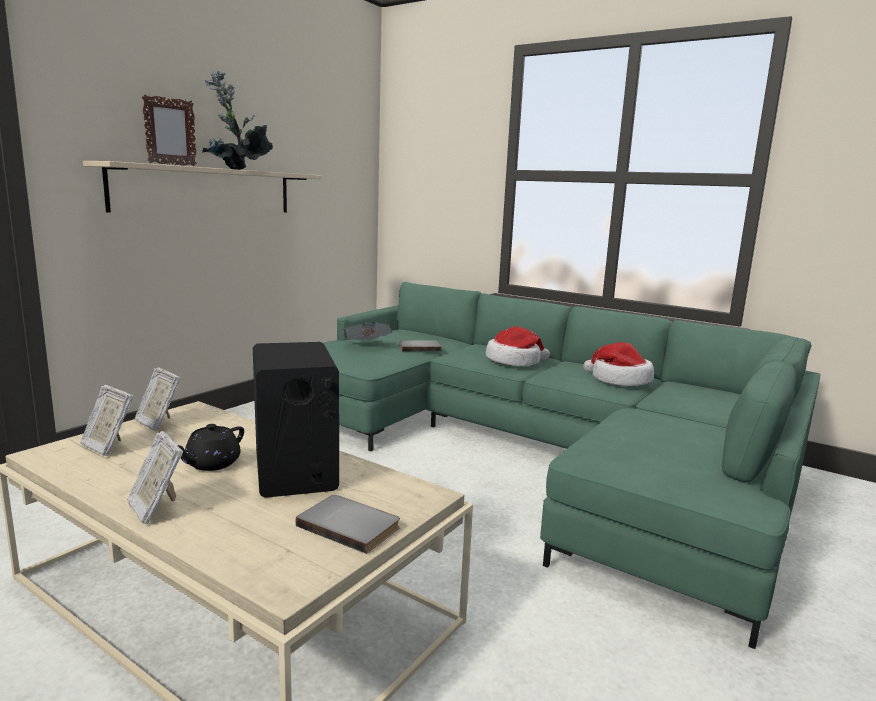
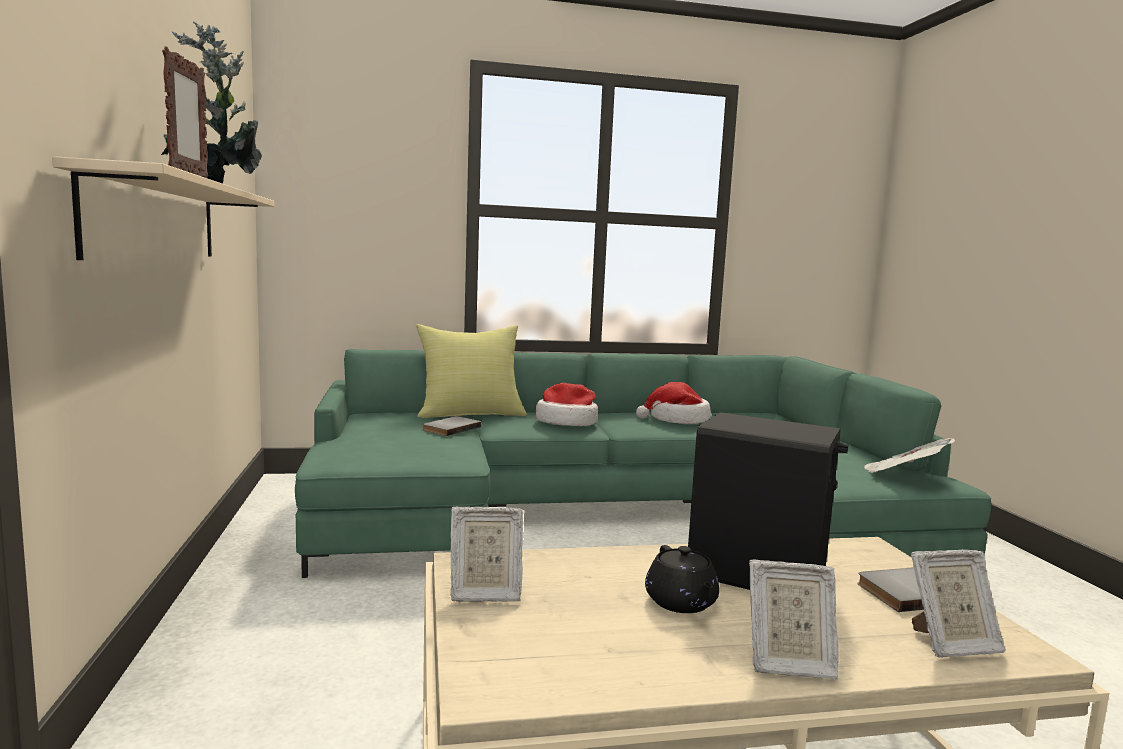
camera: 45 degrees left, 5 degrees down
(108, 446) = (528, 642): picture frame -> picture frame (951, 644)
(366, 345) = (391, 438): newspaper -> newspaper (903, 476)
(464, 342) = (470, 414): none -> yellow pillow

